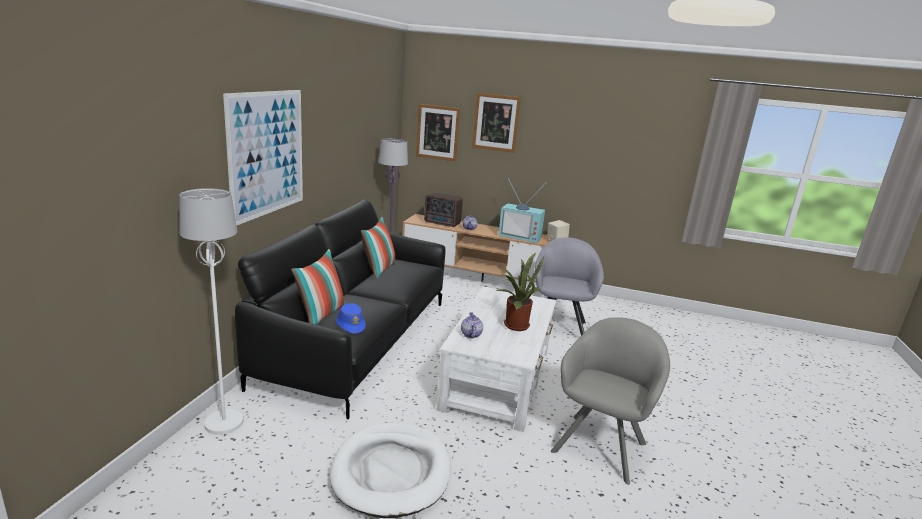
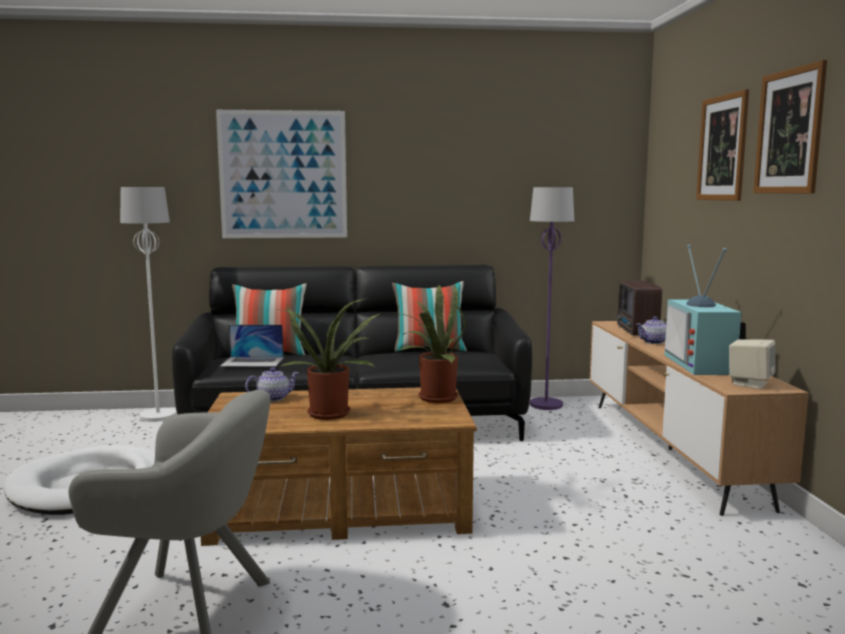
camera: 70 degrees right, 10 degrees down
(350, 325) = (253, 362): blue hat -> laptop
(437, 132) = (670, 181): picture -> picture (789, 132)
(498, 378) = (341, 509): white coffee table -> brown coffee table
(503, 296) = (433, 398): none -> potted plant
(559, 327) = (596, 533): grey armchair -> none

